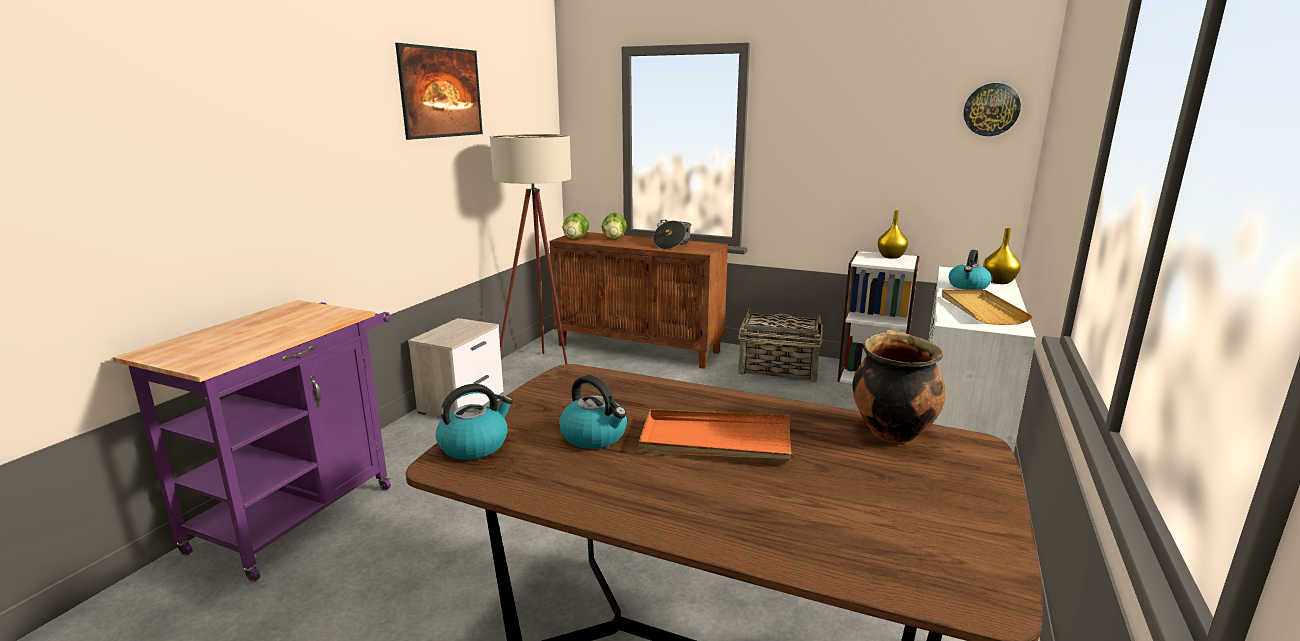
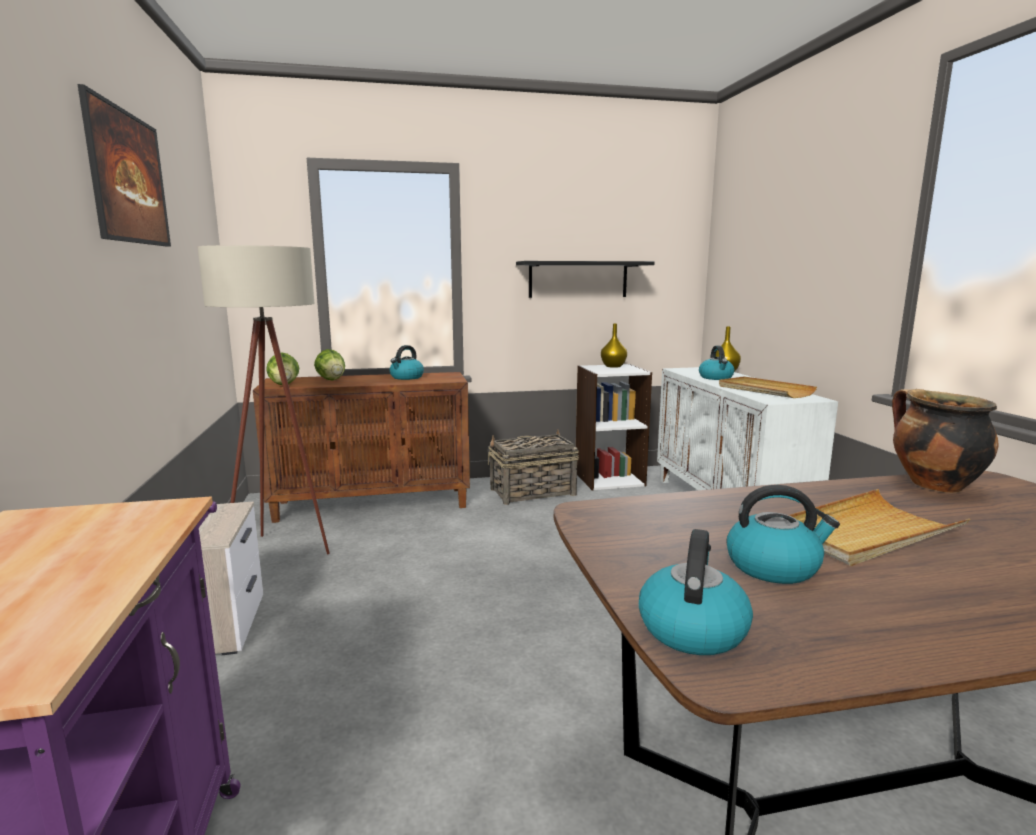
camera: 35 degrees left, 5 degrees down
(672, 244) = (406, 377): cooking pot -> kettle
(715, 440) = (865, 532): orange tray -> beige tray
(866, 159) = (578, 279): none -> black shelf
(991, 109) = (672, 234): wall clock -> none

